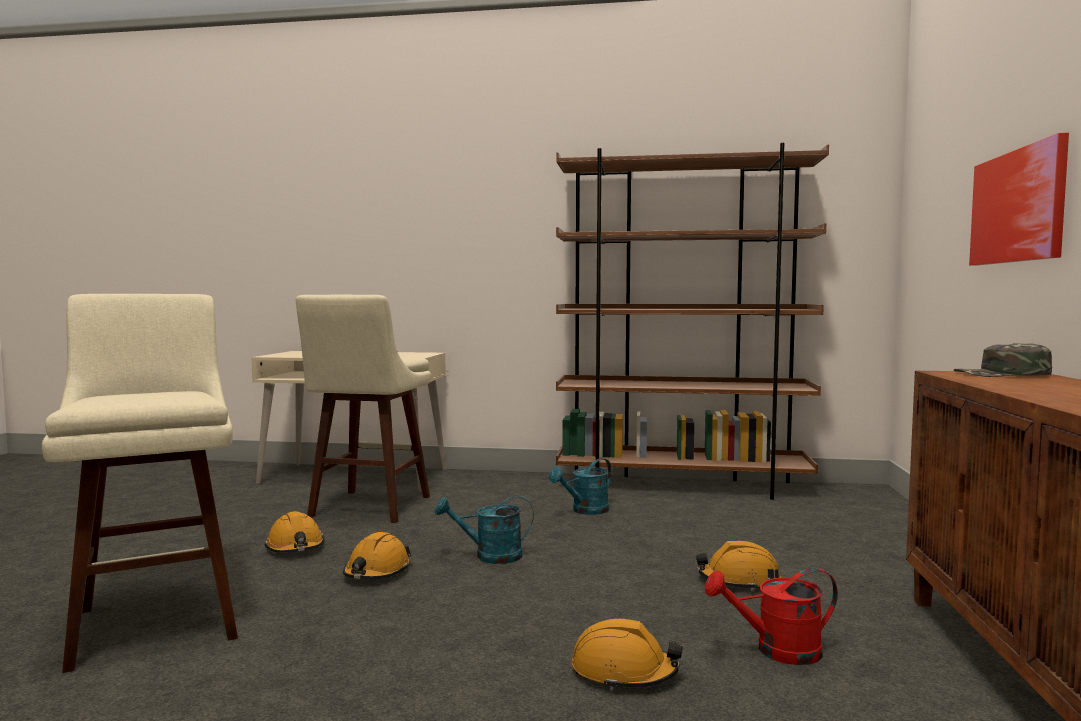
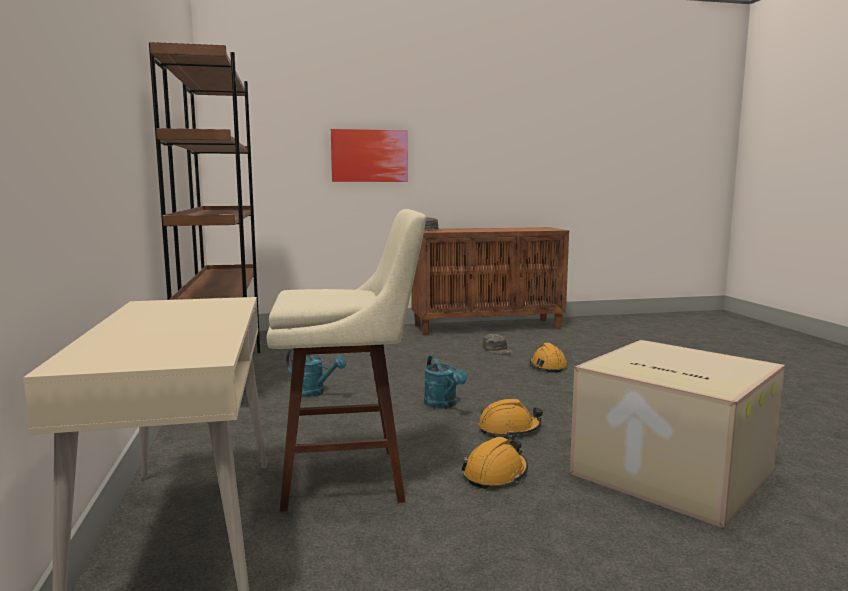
camera: 110 degrees left, 5 degrees up
(157, 619) = (668, 472): beige stool -> cardboard box
(739, 580) = (426, 355): orange hard hat -> none
(777, 651) = (498, 350): red watering can -> green cap

